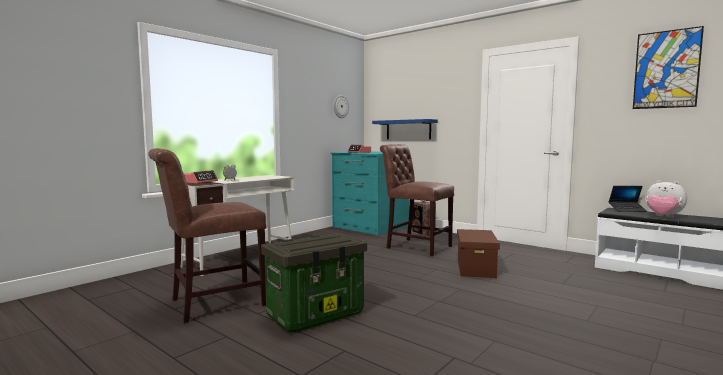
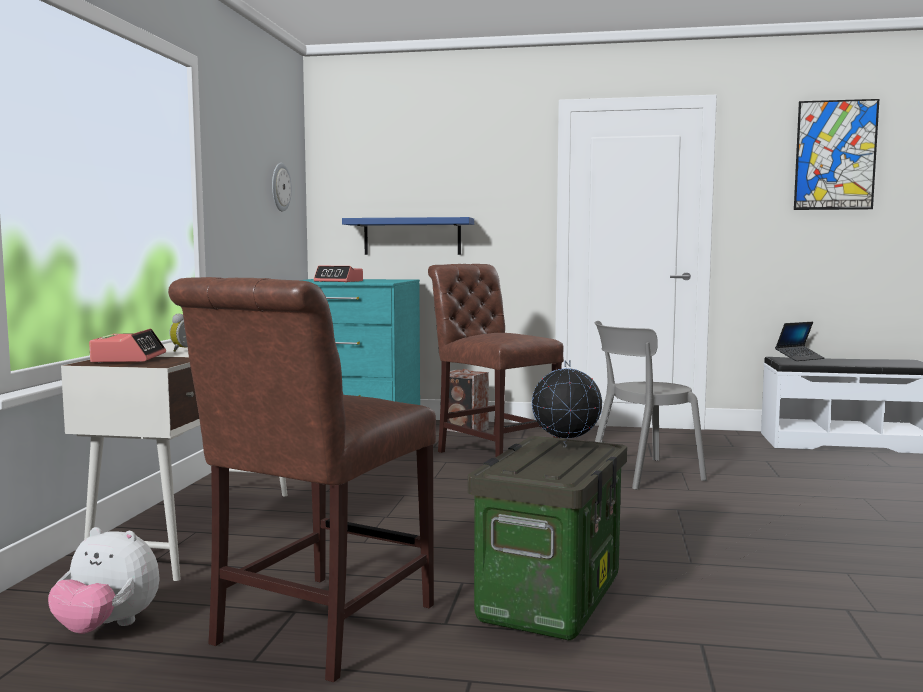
camera: 30 degrees left, 0 degrees up
(332, 239) = (566, 447): none -> globe
(416, 246) = (493, 453): brown chair -> brown chair turned 45 degrees clockwise
(475, 268) = (641, 474): brown storage box -> grey chair
(663, 216) = (856, 363): plush toy -> plush toy (107, 627)

